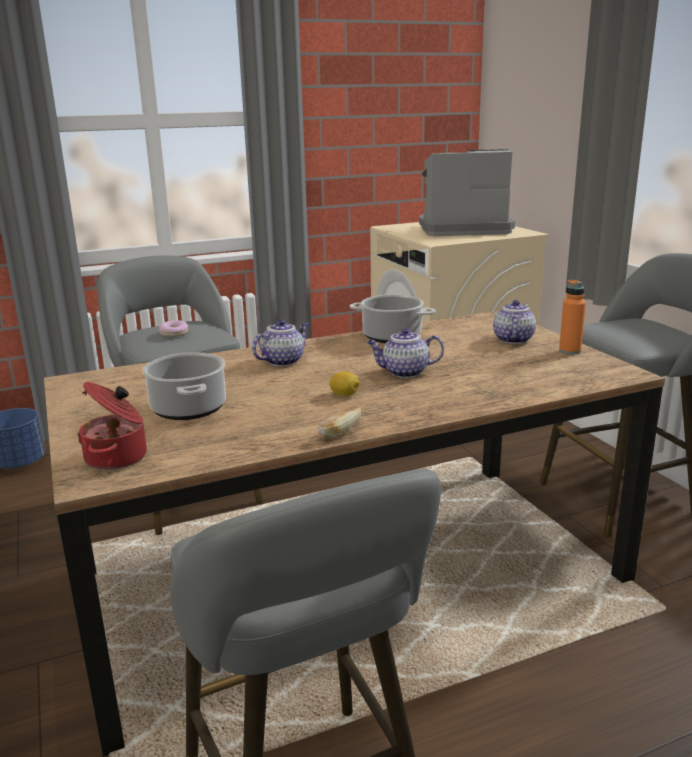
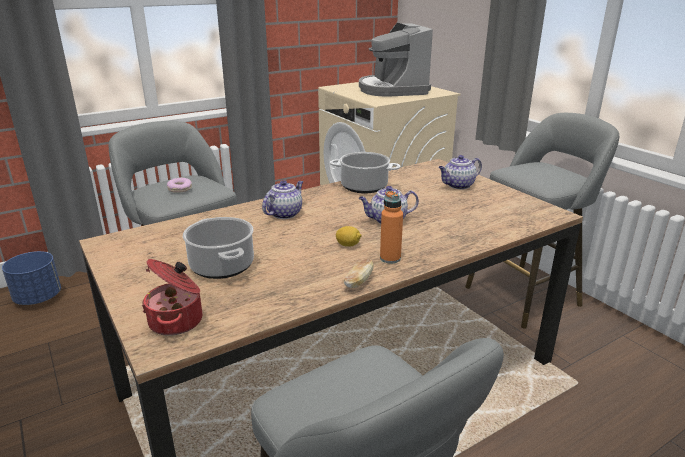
camera: 10 degrees left, 5 degrees up
(462, 229) = (392, 89): coffee machine -> coffee machine turned 90 degrees counterclockwise
(512, 339) = (458, 185): teapot -> teapot turned 120 degrees counterclockwise
(569, 351) = (505, 195): orange bottle -> orange bottle (390, 258)

